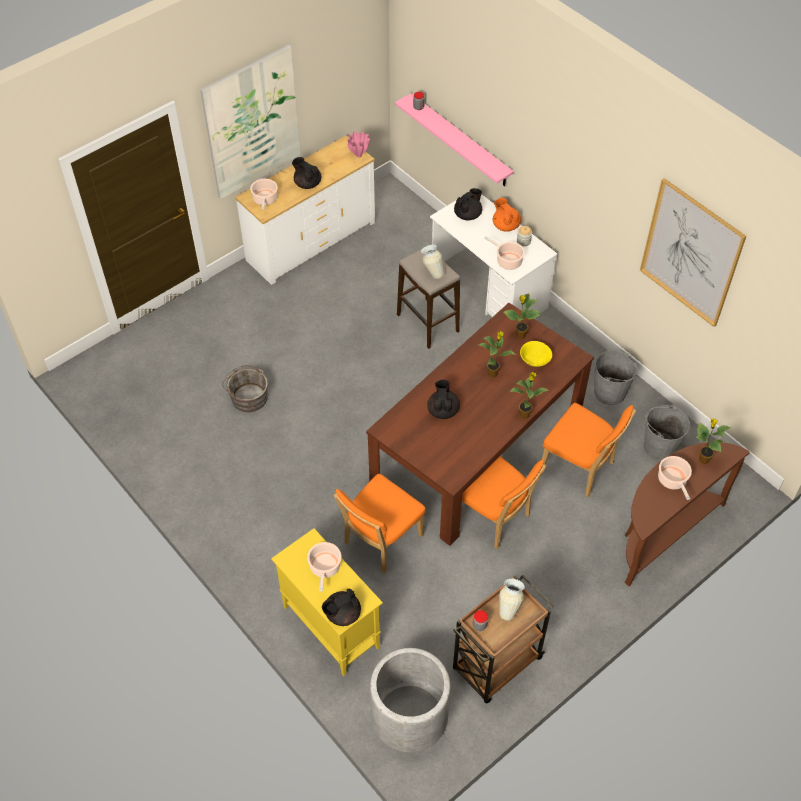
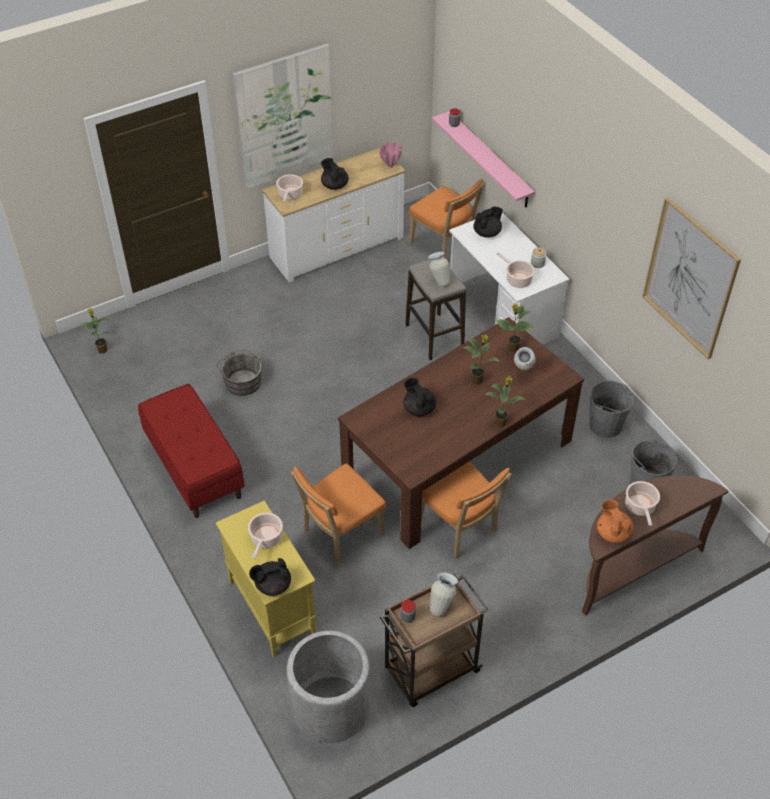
camera: 10 degrees right, 5 degrees down
(221, 495) = (194, 468): none -> red bench
(443, 410) = (419, 408): black teapot -> black teapot turned 45 degrees counterclockwise
(505, 225) = (522, 247): orange teapot -> orange teapot (613, 533)
(534, 360) = (522, 374): yellow bowl -> vase
(580, 468) = (558, 494): orange chair -> orange chair (444, 245)
(703, 459) = (677, 491): potted plant -> potted plant (102, 350)

